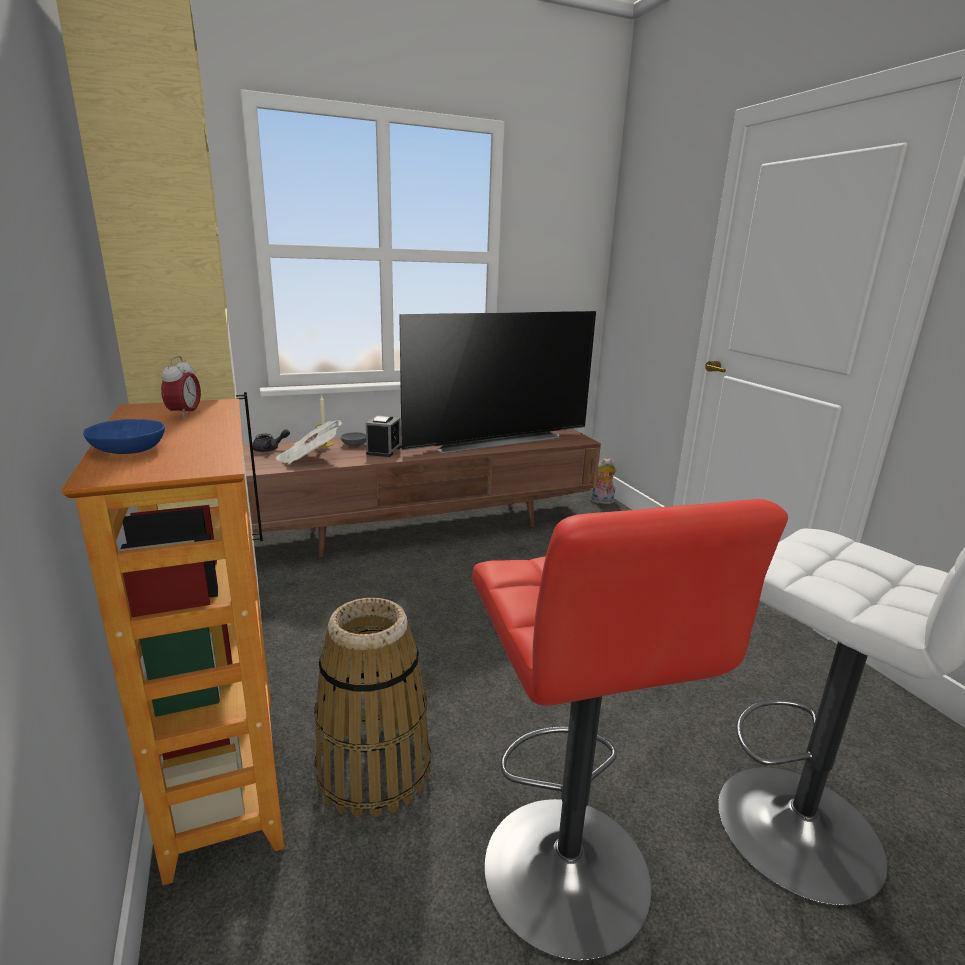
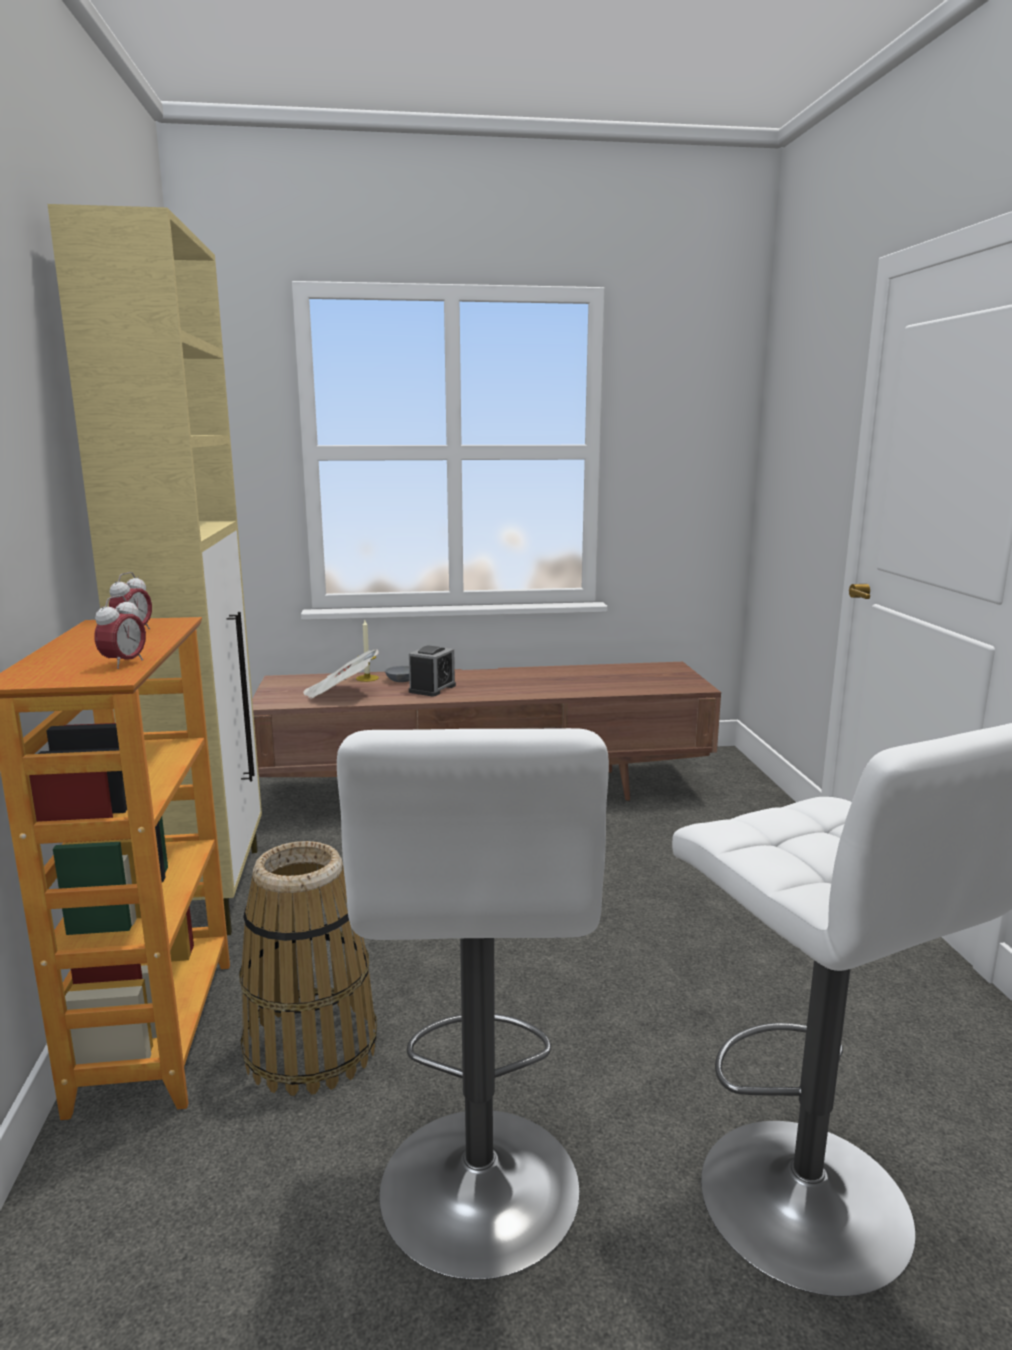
camera: 15 degrees right, 5 degrees down
(127, 450) = (52, 661): blue bowl -> none
(210, 450) = (124, 663): none -> alarm clock
(269, 449) = (302, 682): grey teapot -> none
(495, 440) = (580, 682): television -> none
(565, 873) = (477, 1190): red stool -> white stool
(601, 502) = (741, 775): plush toy -> none

